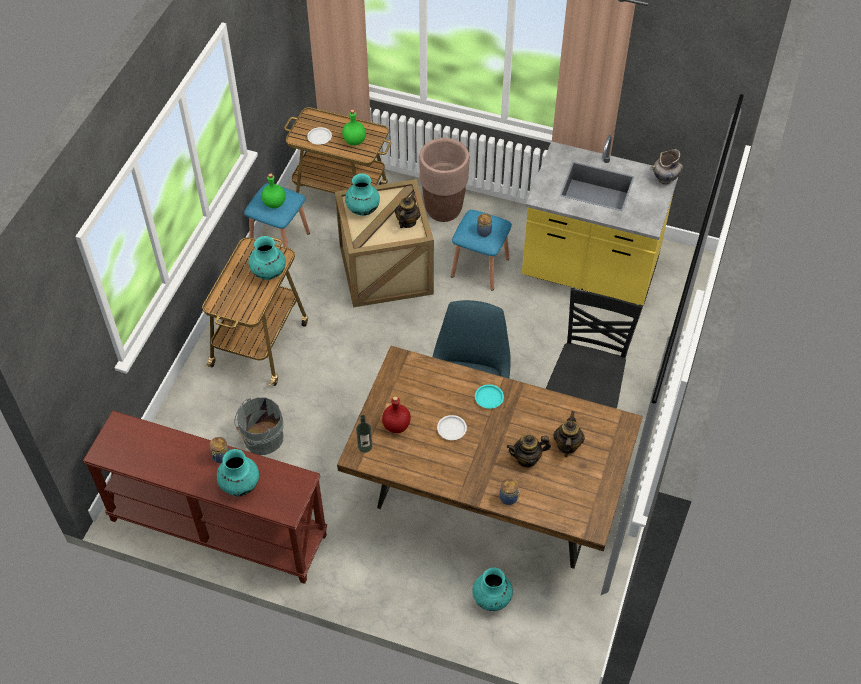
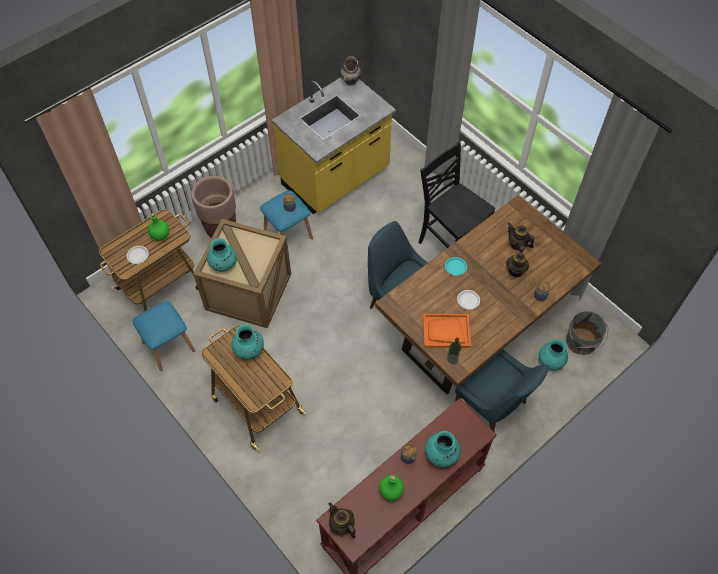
camera: 60 degrees left, 5 degrees up
(261, 439) = (344, 443): grey bucket -> grey bucket (581, 342)
(274, 204) = (162, 322): green bottle -> green bottle (391, 491)
(391, 561) = (492, 406): none -> blue chair
(396, 425) = (446, 331): red bottle -> orange tray
(407, 222) = (256, 244): teapot -> teapot (342, 525)

